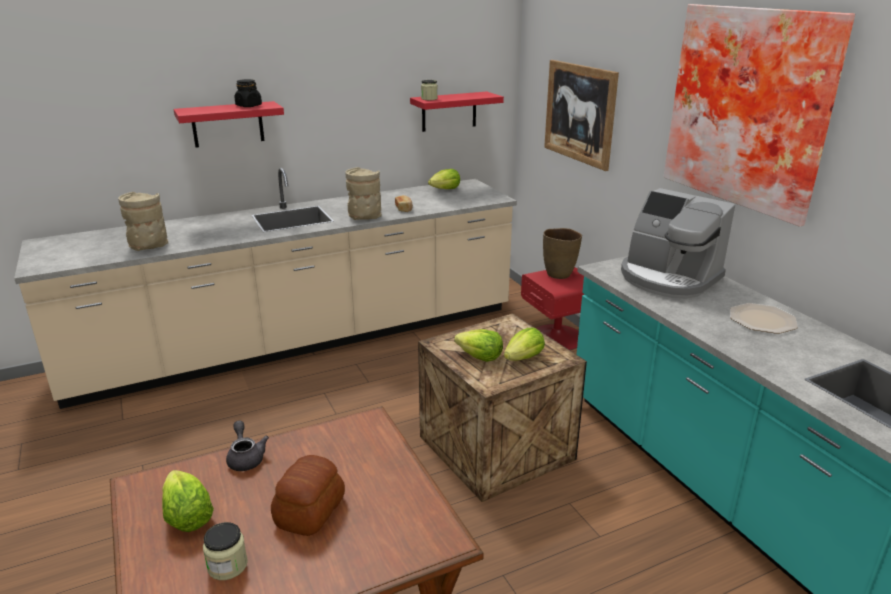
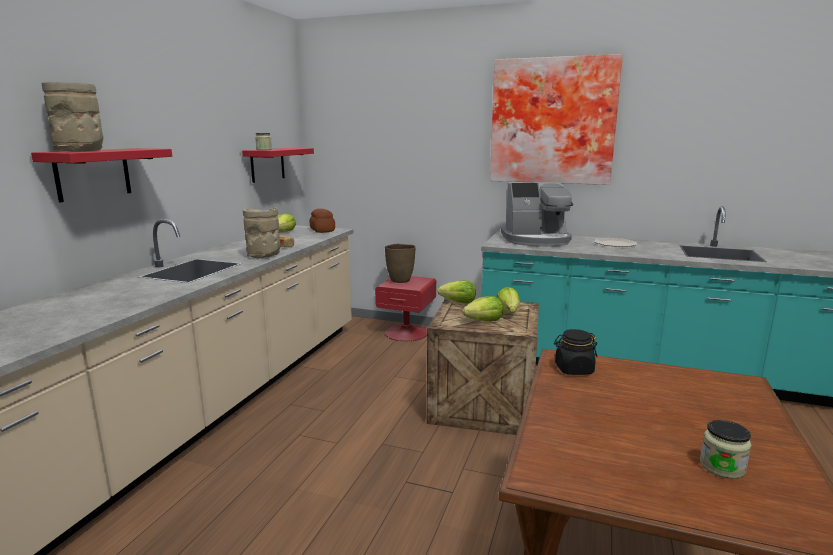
camera: 45 degrees left, 10 degrees down
(148, 247) = (71, 322): beige vase -> beige vase (79, 151)
(187, 517) = (625, 465): lettuce -> lettuce (459, 302)
(246, 458) = (554, 413): grey teapot -> none
(248, 106) = (126, 149): black jar -> black jar (573, 369)
(308, 511) = (668, 412): bread -> bread (322, 230)
(579, 113) = (386, 153): picture -> none

